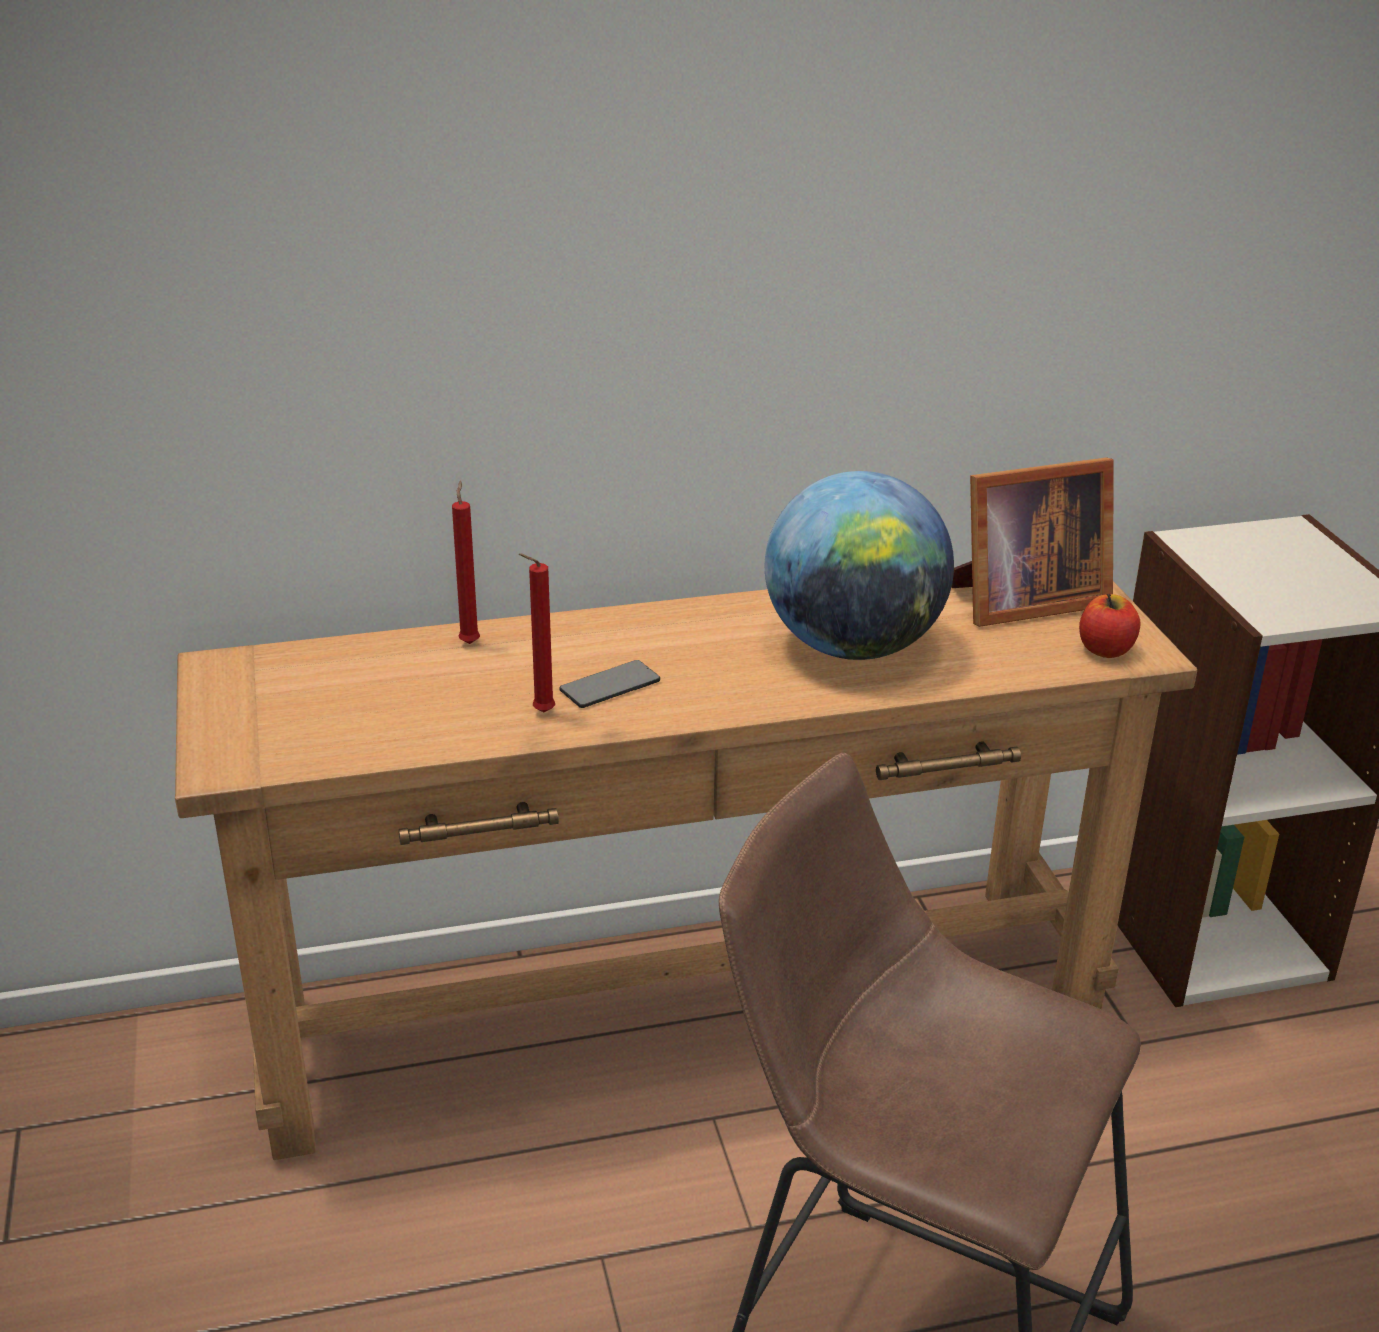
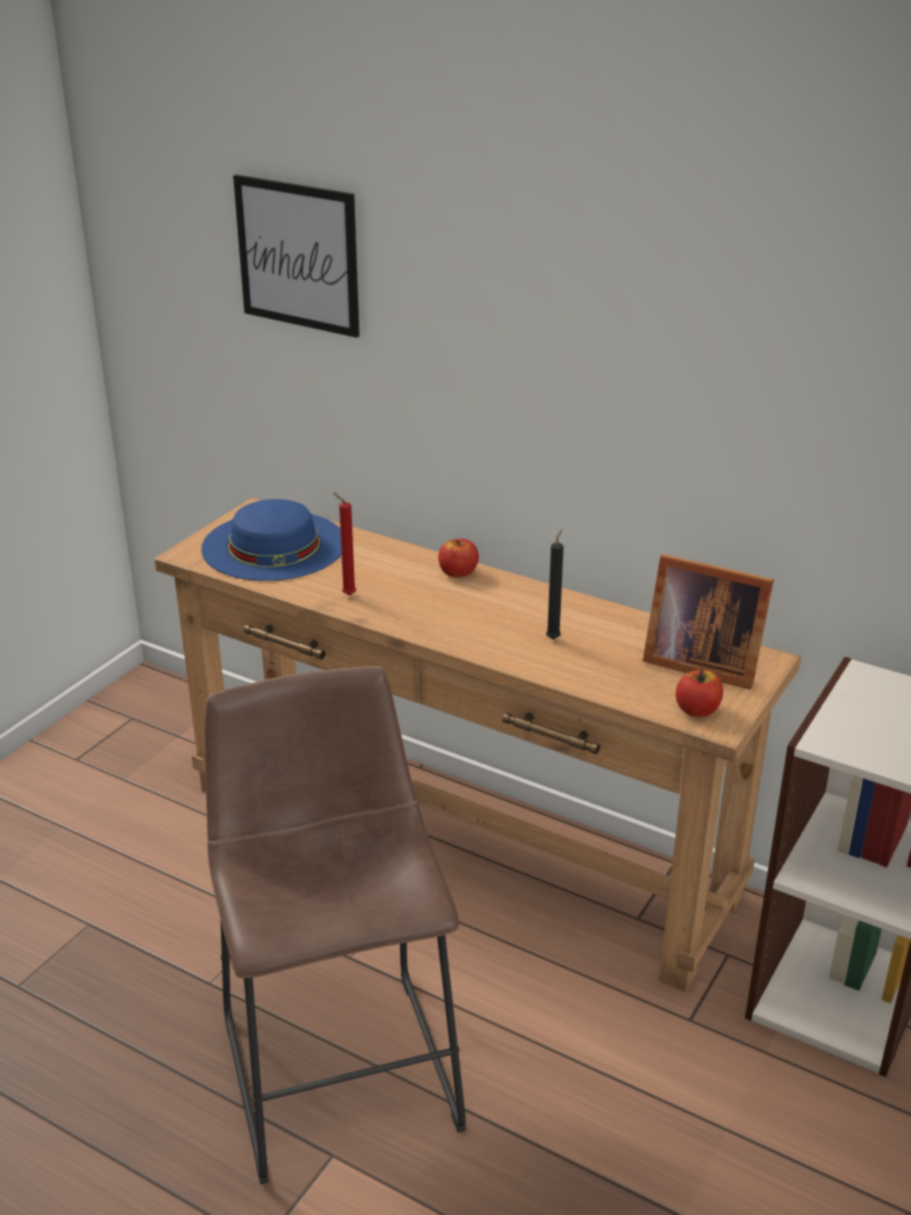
camera: 45 degrees right, 0 degrees up
(242, 203) = (298, 255): none -> picture
(330, 699) = (274, 545): none -> blue hat
(470, 642) = (374, 547): red candle -> none
(610, 686) = (399, 598): phone -> none
(624, 625) = (458, 573): none -> apple
(853, 646) = (554, 638): globe -> black candle

